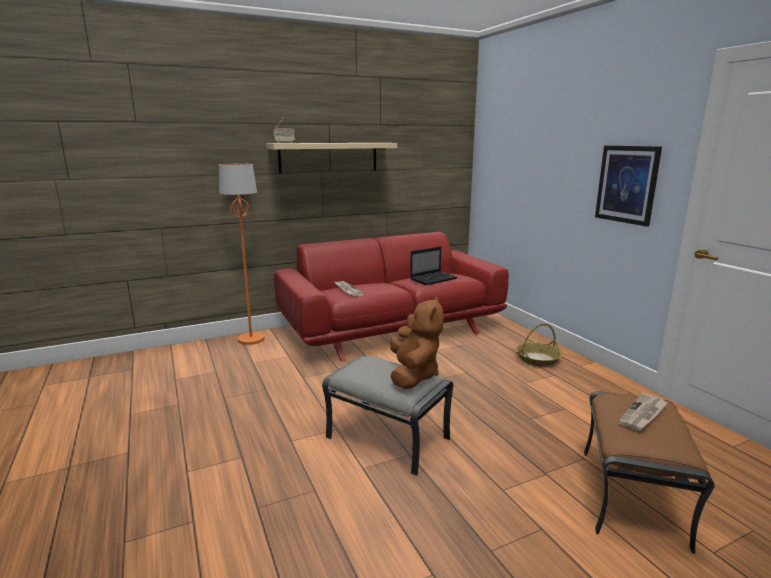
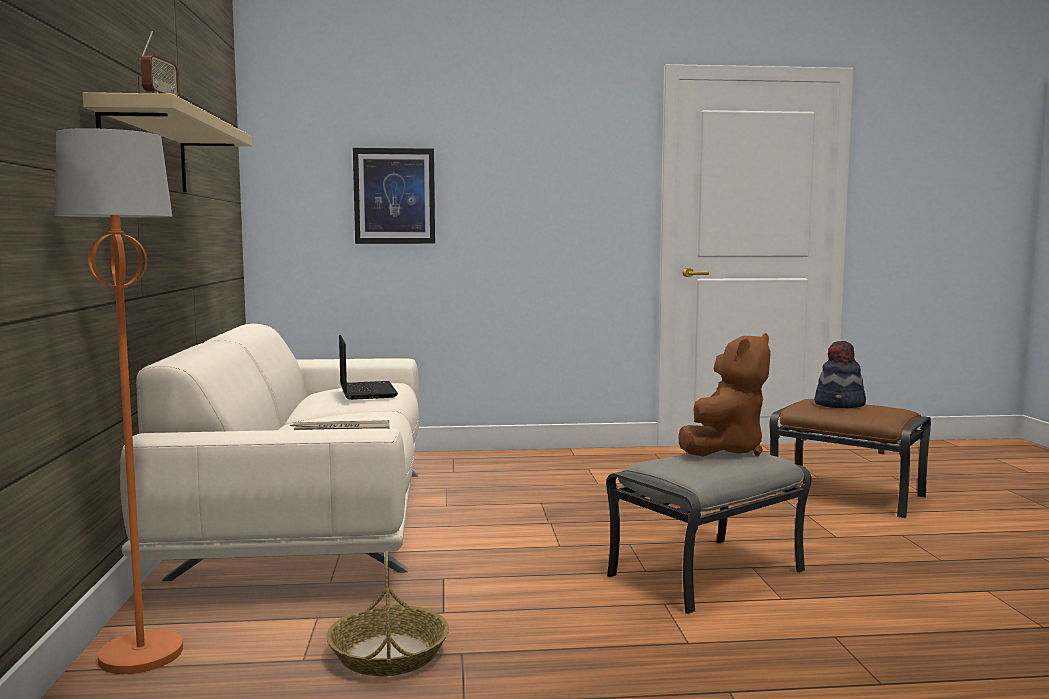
camera: 70 degrees left, 10 degrees down
(392, 328) = (310, 517): red sofa -> beige sofa
(413, 375) = (724, 450): brown plush toy -> brown plush toy turned 105 degrees clockwise
(537, 359) = (538, 466): basket -> basket (389, 654)
(627, 184) = (582, 208): picture -> picture (394, 196)
(643, 414) = (840, 405): newspaper -> hat

